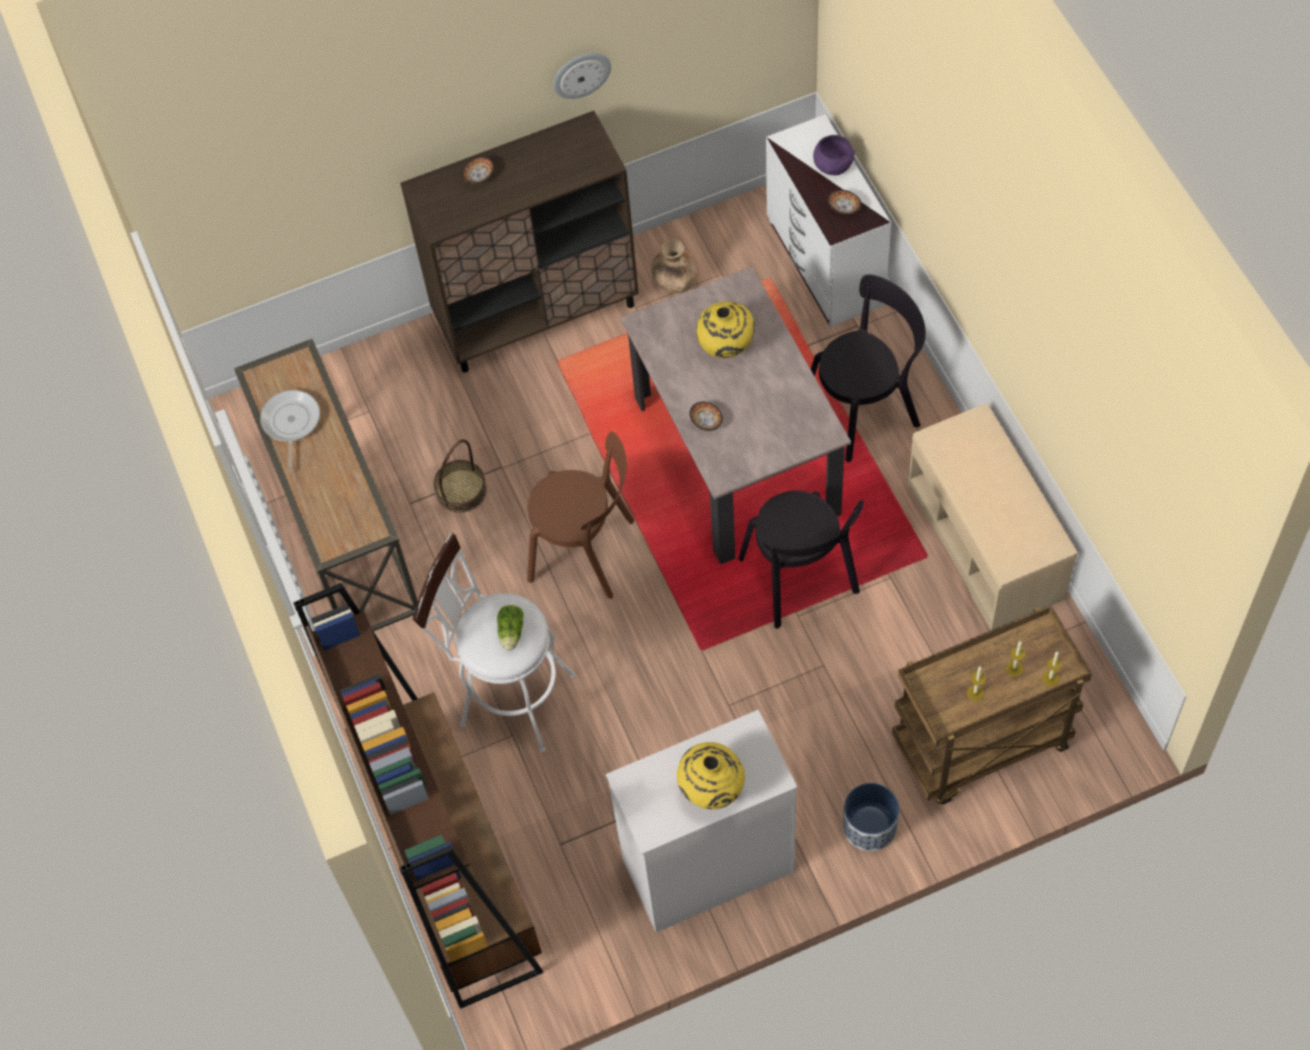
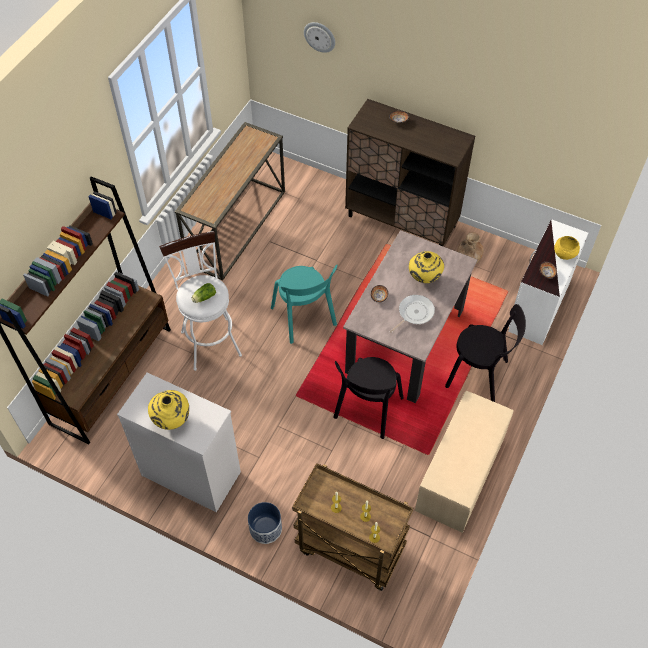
camera: 45 degrees right, 5 degrees down
(291, 423) = (236, 156): frying pan -> frying pan (414, 313)
(461, 490) = (292, 254): basket -> none
(581, 74) = (477, 110): wall clock -> wall clock (320, 36)
(587, 552) = (304, 318): brown chair -> turquoise chair
(833, 166) = (564, 254): purple bowl -> yellow bowl

